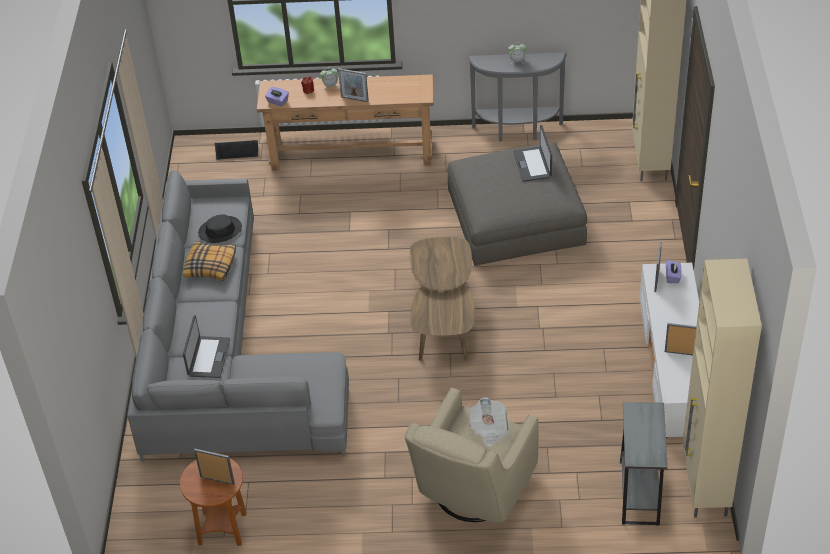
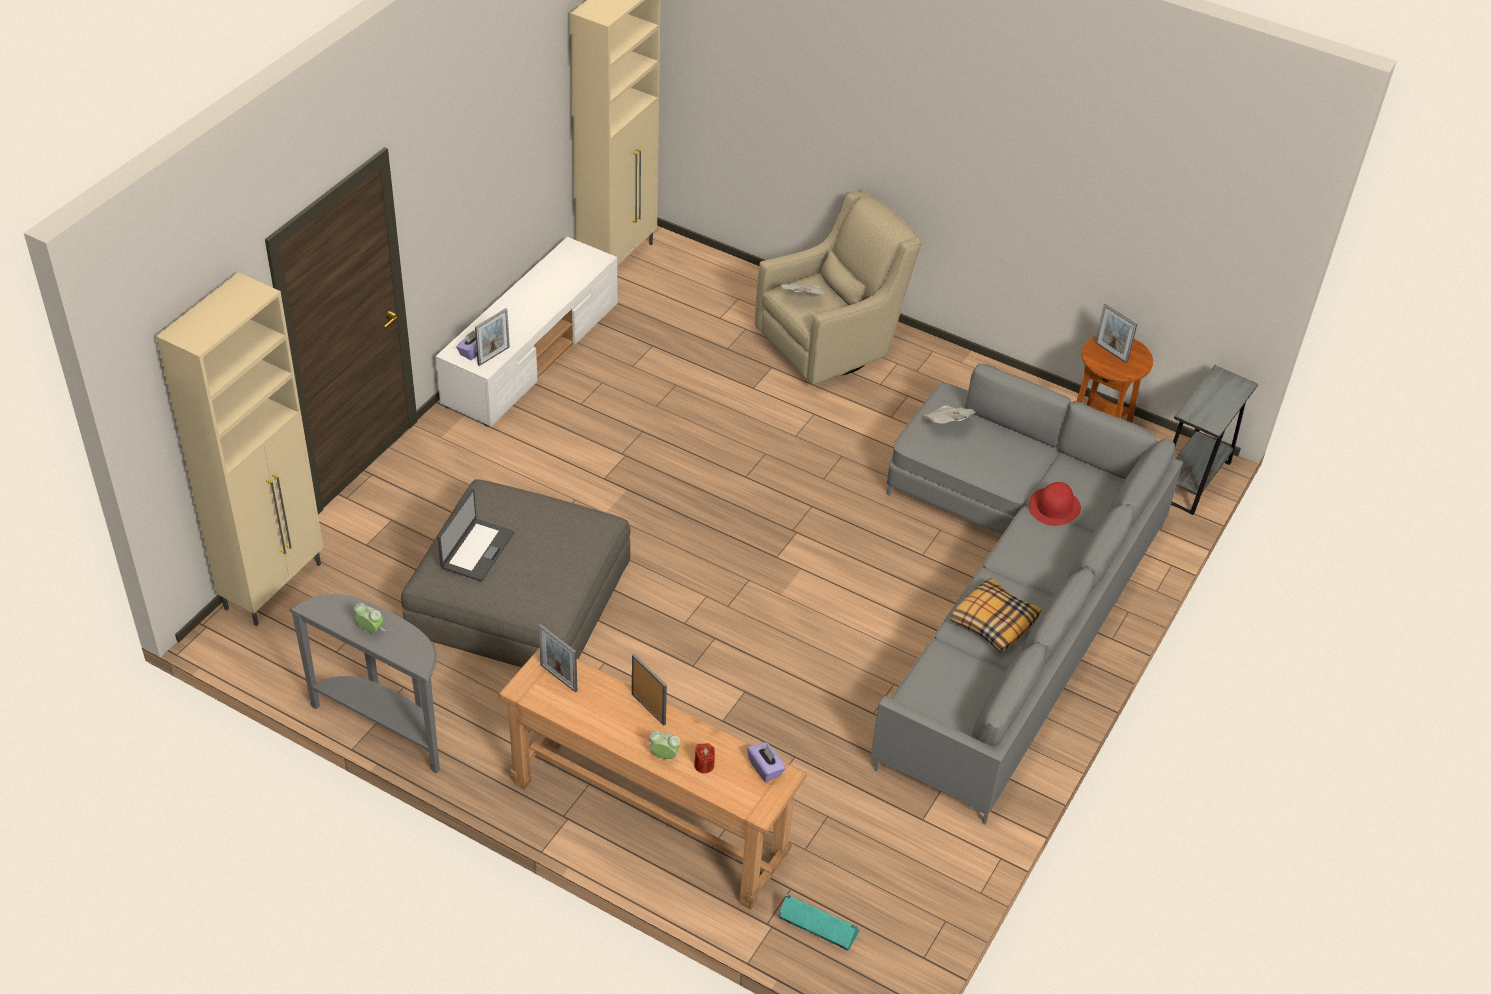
camera: 155 degrees left, 0 degrees up
(208, 357) = (1054, 507): laptop -> red hat
(220, 230) = (954, 669): black hat -> none
(237, 152) = (817, 927): black speaker -> turquoise speaker
(315, 383) = (947, 424): none -> newspaper
(443, 317) = (720, 518): brown coffee table -> none
(639, 492) = (679, 279): grey side table -> grey side table (1192, 479)
(681, 353) = (551, 285): picture frame -> picture frame (558, 678)

